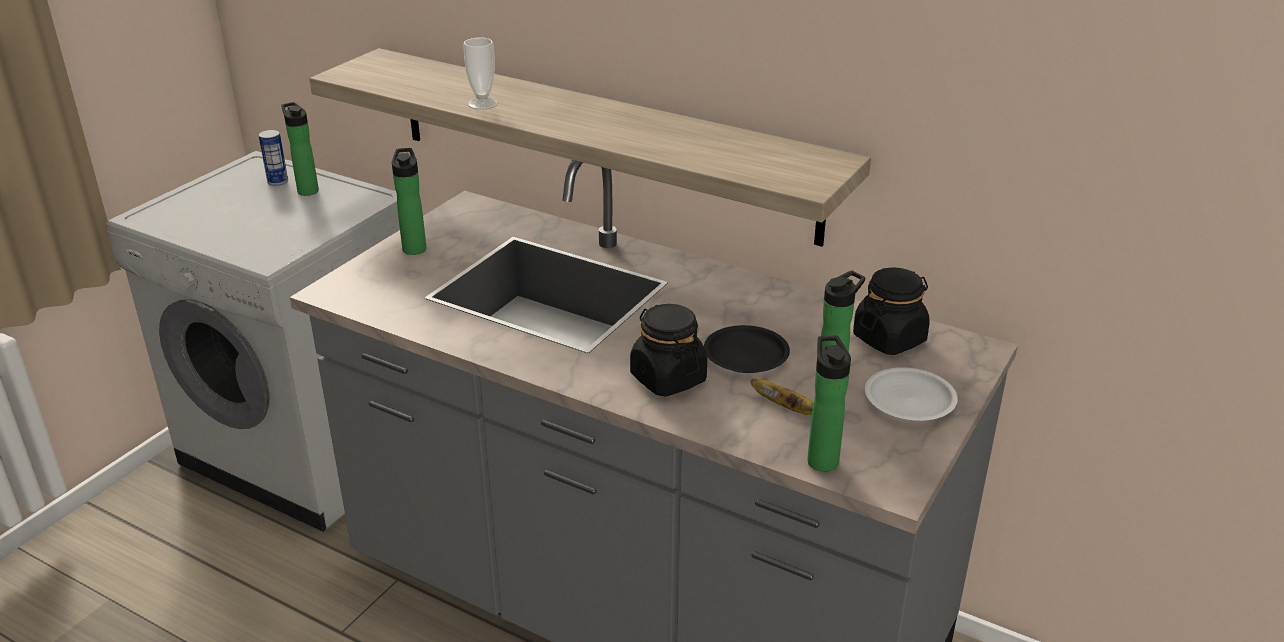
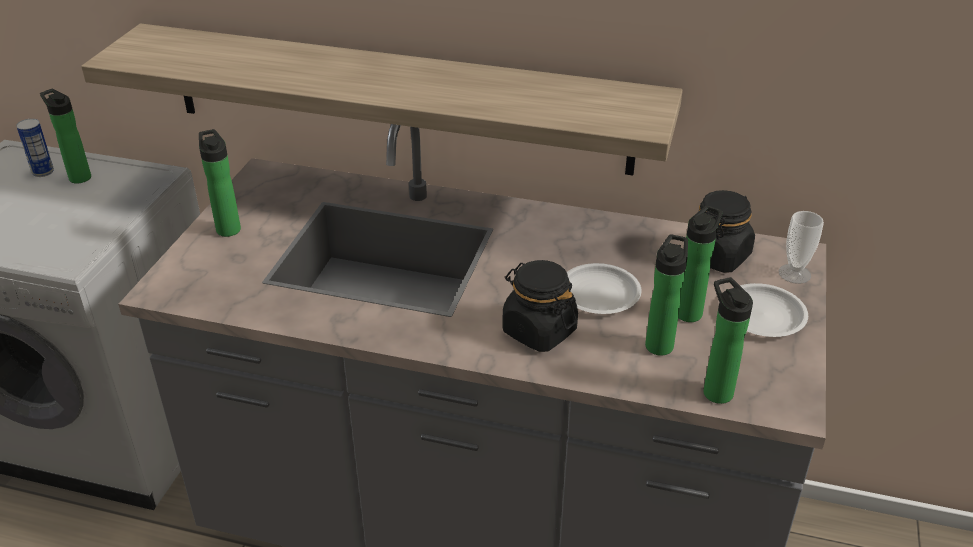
camera: 15 degrees left, 5 degrees up
(483, 103) = (282, 75): cup -> cup (794, 274)
(745, 355) = (598, 294): black plate -> white plate
(786, 408) = (660, 343): banana -> bottle

